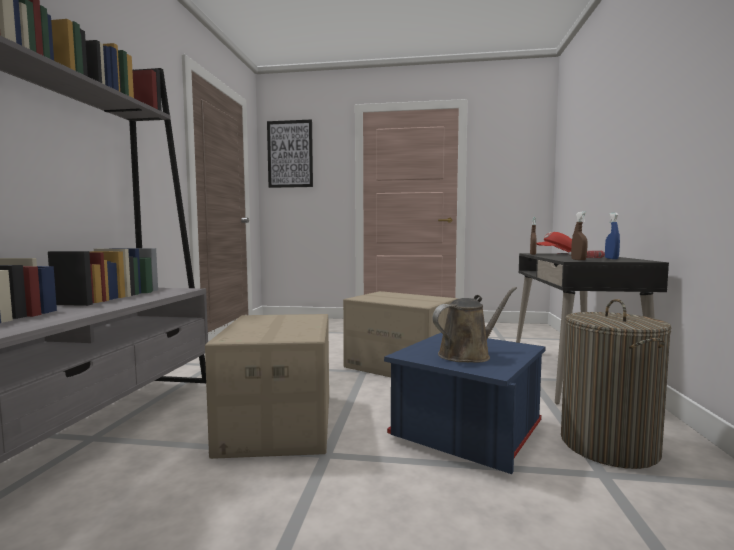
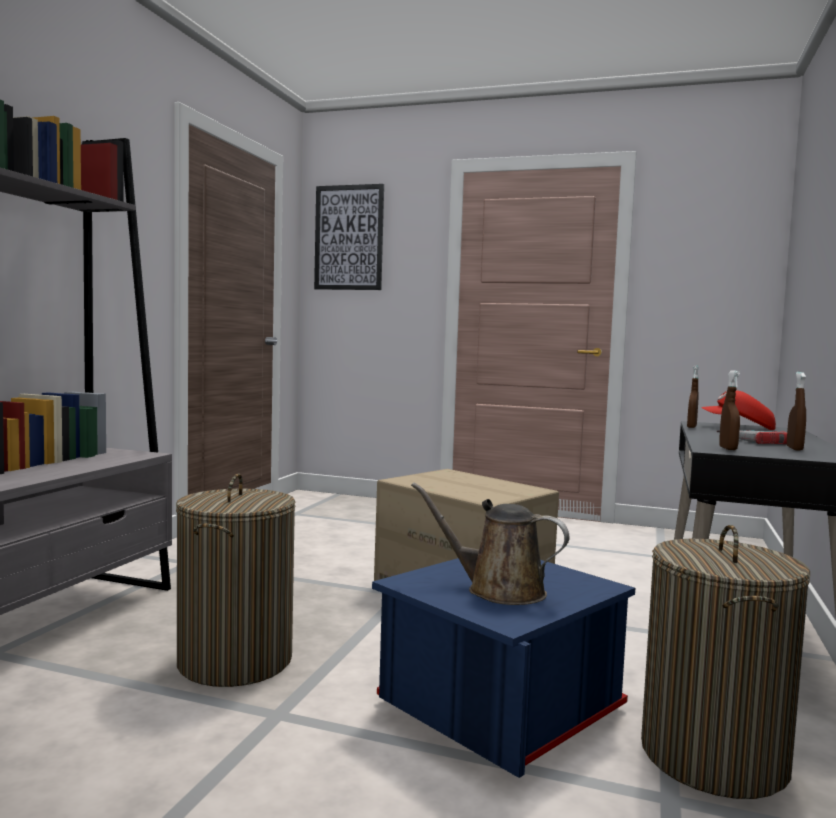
camera: 10 degrees right, 0 degrees up
(277, 423) = (235, 661): cardboard box -> laundry basket
(468, 354) = (498, 590): brown watering can -> brown watering can turned 135 degrees counterclockwise
(611, 258) = (794, 448): blue spray bottle -> brown spray bottle

